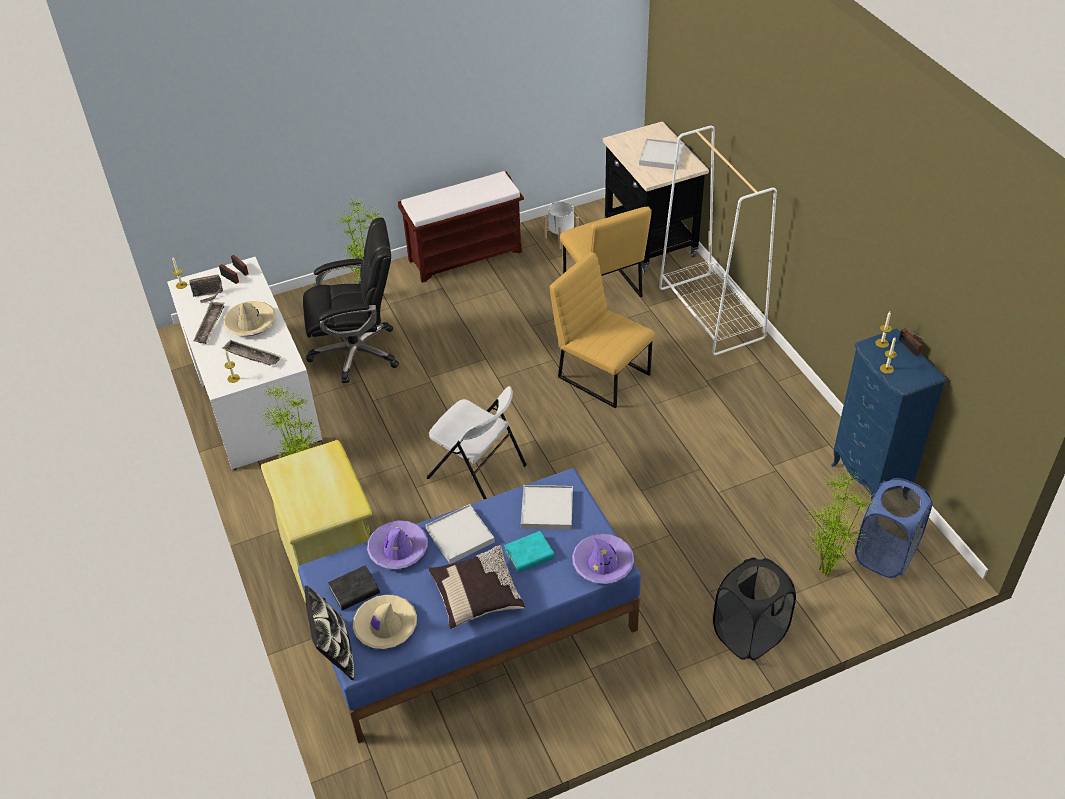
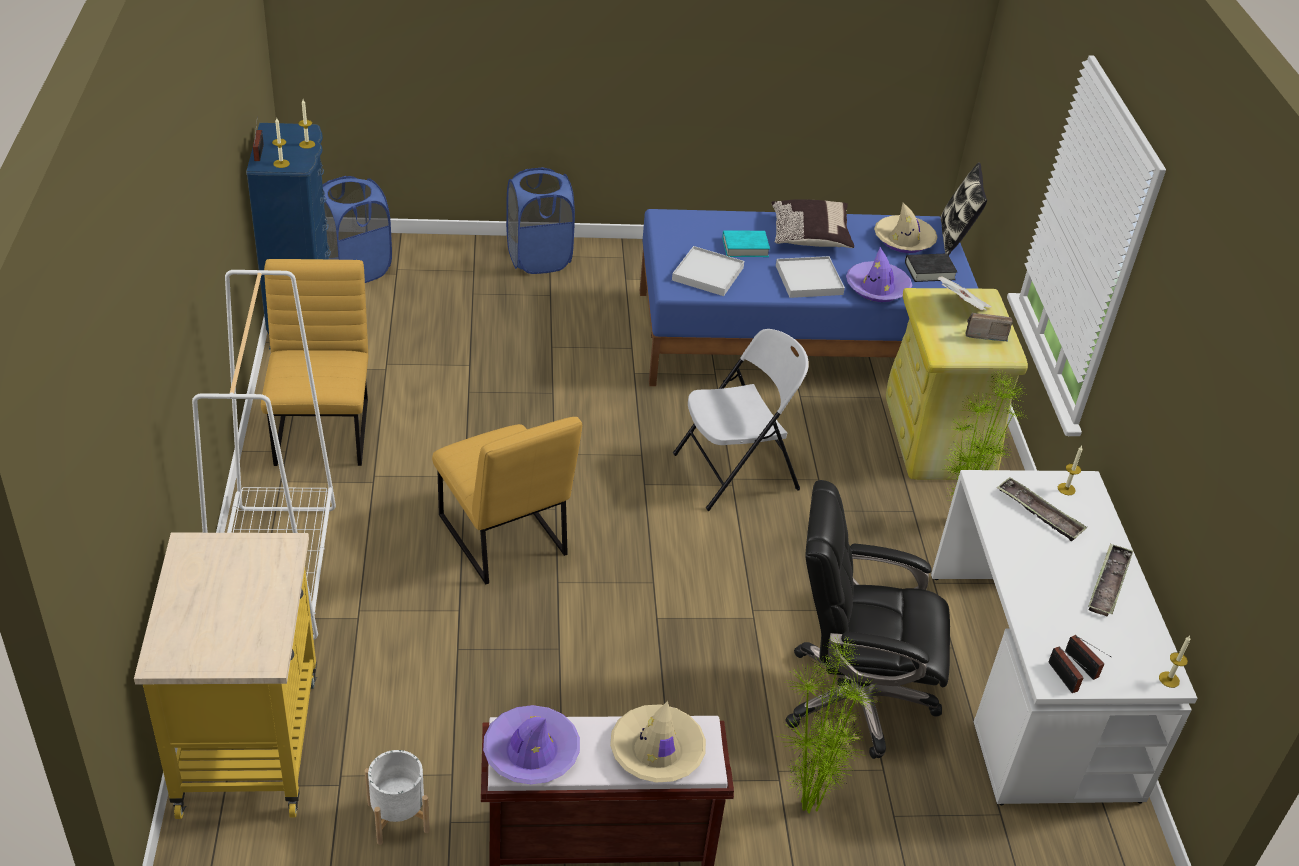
camera: 165 degrees left, 5 degrees down
(209, 295) = (1115, 640): radio -> radio (984, 334)
(250, 323) = (1042, 566): beige hat -> beige hat (657, 751)
(318, 502) = (962, 307): none -> newspaper
(477, 472) = (736, 472): white chair -> white chair turned 105 degrees clockwise
(603, 287) = (400, 679): yellow chair -> yellow chair (323, 429)
(603, 563) = (677, 222): purple hat -> purple hat (531, 752)
(650, 242) = (248, 744): black cart -> yellow cart
(661, 156) = (221, 589): white tray -> none
(749, 634) = (539, 259): black laundry basket -> blue laundry basket
(825, 573) = (427, 274): potted plant -> none

